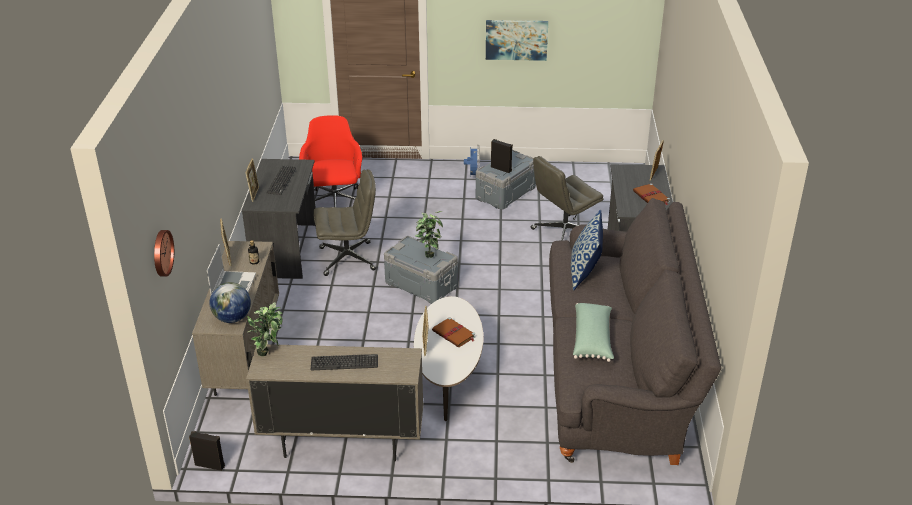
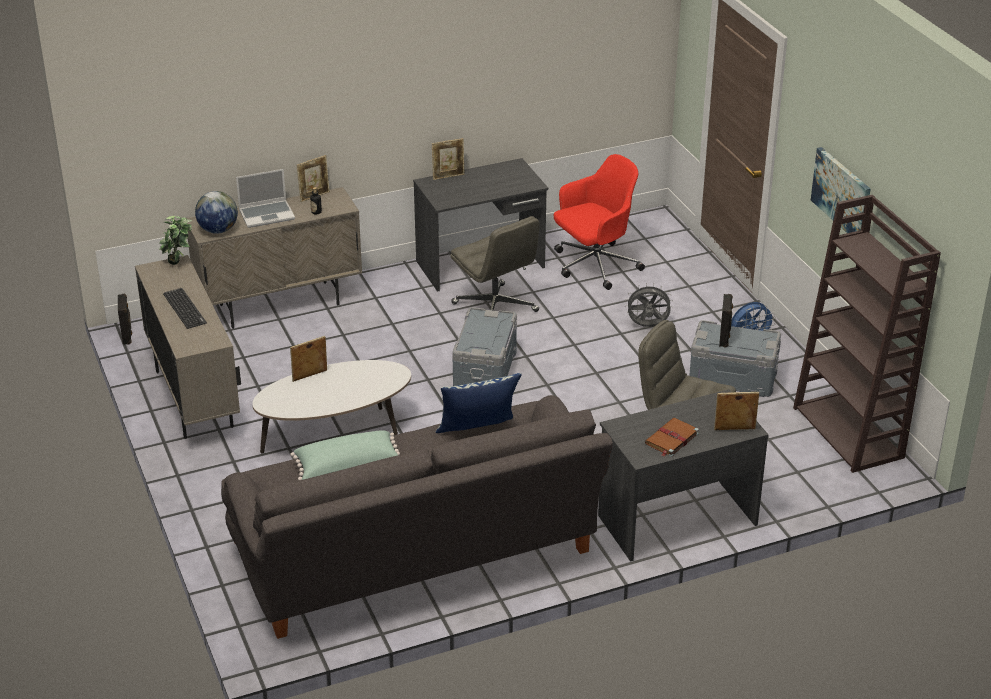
camera: 65 degrees right, 0 degrees up
(161, 253) = (147, 116): wall clock -> none
(281, 180) = (487, 182): keyboard -> none
(425, 206) = (647, 326): none -> grey fan
(429, 253) = (493, 337): potted plant -> none
(454, 334) = (341, 390): brown book -> none
(588, 173) = (849, 433): none -> brown bookcase

